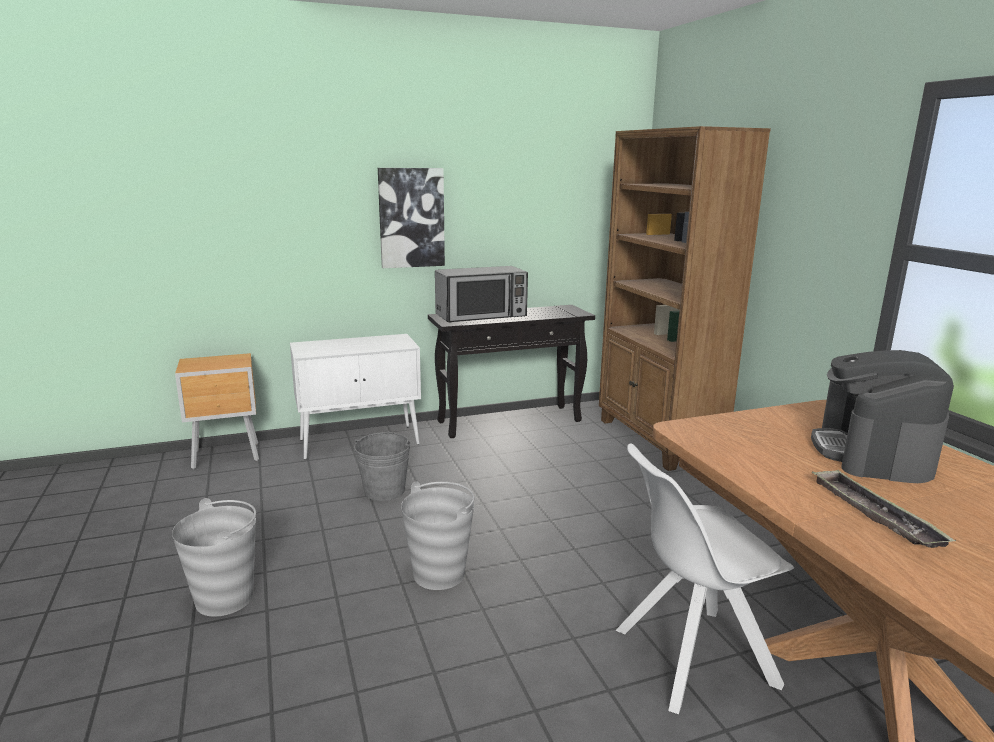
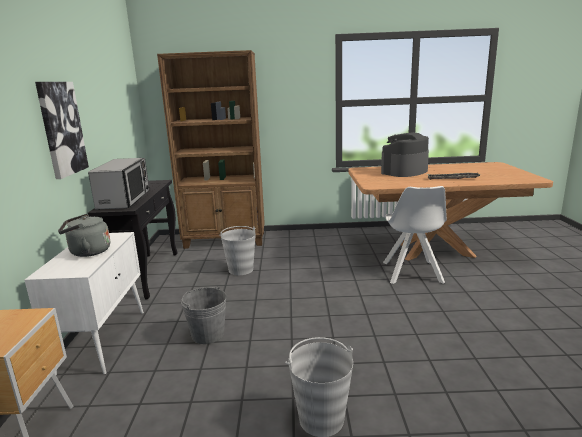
camera: 70 degrees left, 0 degrees up
(353, 345) = (87, 252): none -> grey kettle
(439, 574) = (328, 323): grey bucket -> grey bucket (241, 269)
(872, 453) = (404, 172): coffee machine -> coffee machine turned 105 degrees clockwise

